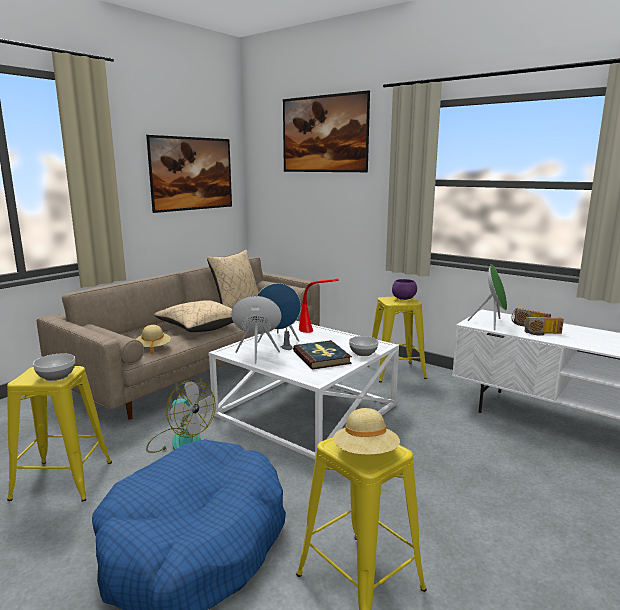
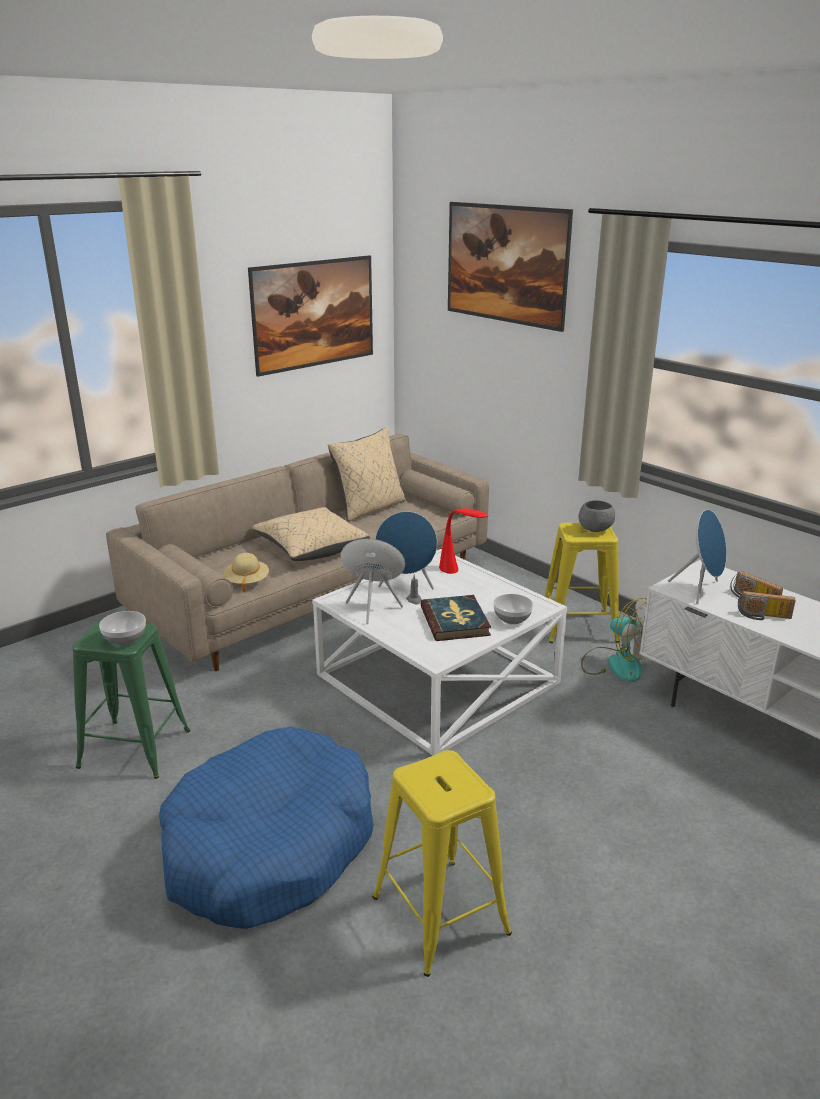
camera: 10 degrees right, 10 degrees up
(62, 480) = (134, 748): yellow stool -> green stool
(180, 441) = (272, 709): fan -> fan (616, 663)
(366, 454) = (442, 790): beige hat -> none
(404, 299) = (595, 530): purple bowl -> grey bowl
(492, 323) = (700, 590): green speaker -> blue speaker

